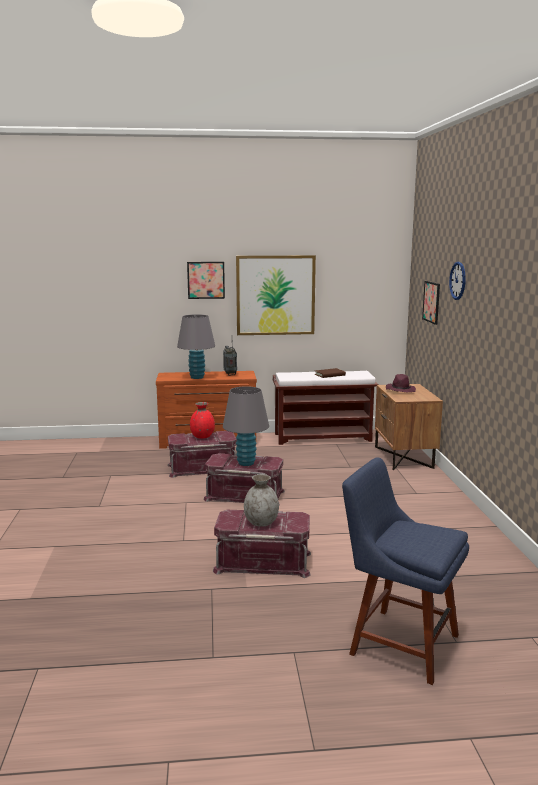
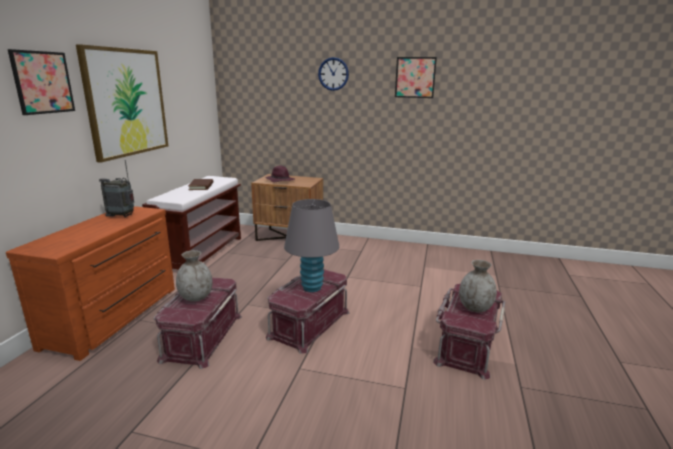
camera: 70 degrees left, 5 degrees up
(197, 377) = (96, 232): grey table lamp -> none
(202, 437) = (196, 297): red vase -> grey vase
(399, 642) = (589, 315): blue chair -> none
(431, 302) = (278, 98): picture -> picture (415, 77)

